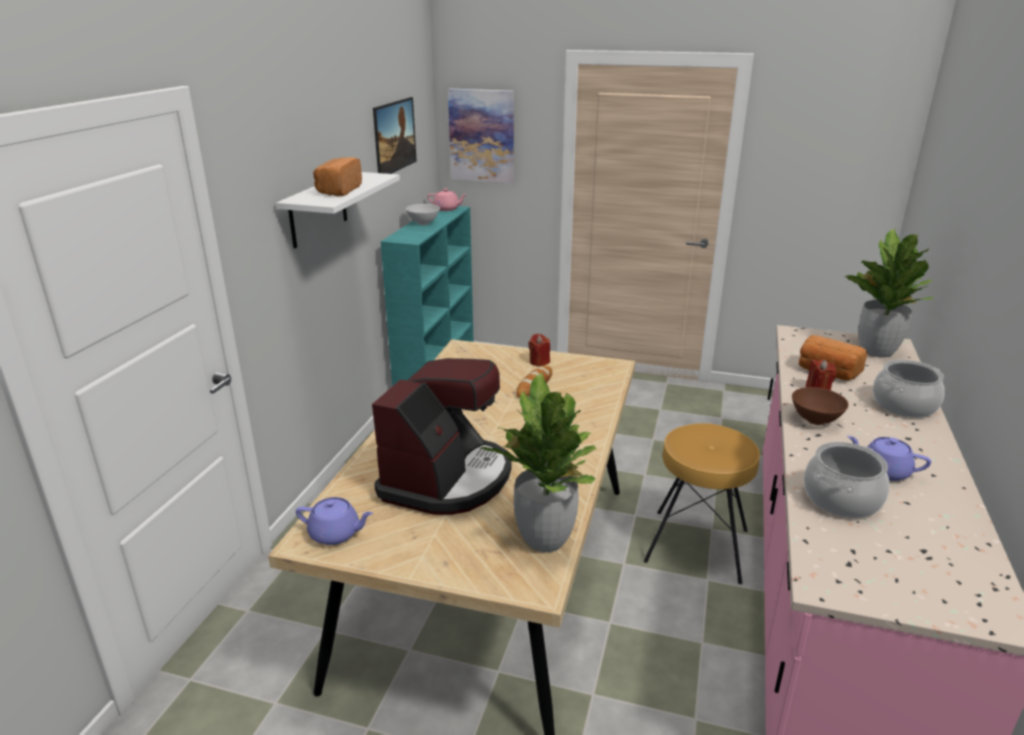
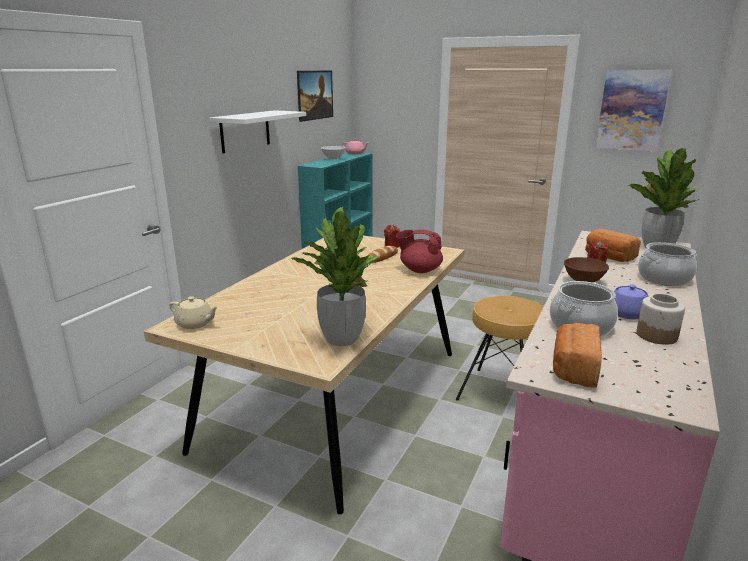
camera: 10 degrees right, 5 degrees down
(336, 534) = (195, 324): purple teapot -> beige teapot
(338, 190) = (256, 115): bread -> bread (573, 369)
(447, 479) = (290, 301): coffee machine -> none
(482, 136) = (383, 102): picture -> picture (632, 110)
(593, 404) = (419, 270): none -> red teapot
(931, 505) = (657, 336): none -> jar

